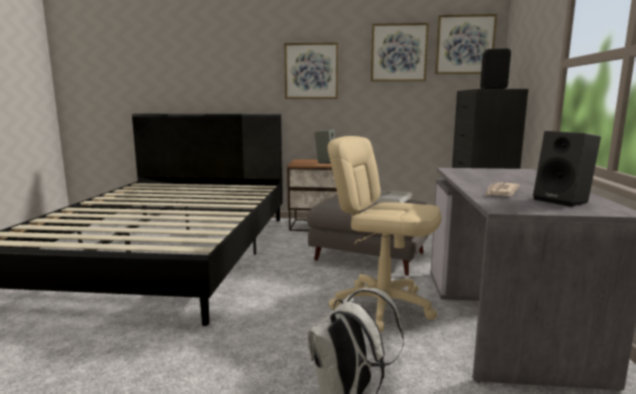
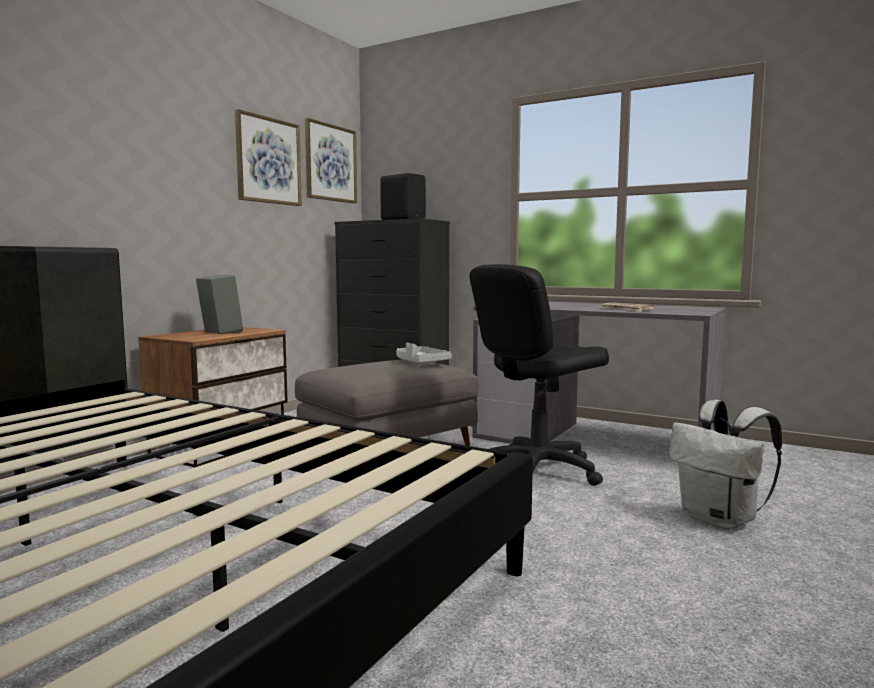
camera: 65 degrees left, 5 degrees down
(311, 71) = (152, 171): picture -> none
(382, 306) = (537, 471): beige office chair -> black office chair
(563, 201) = (669, 308): black speaker -> none

